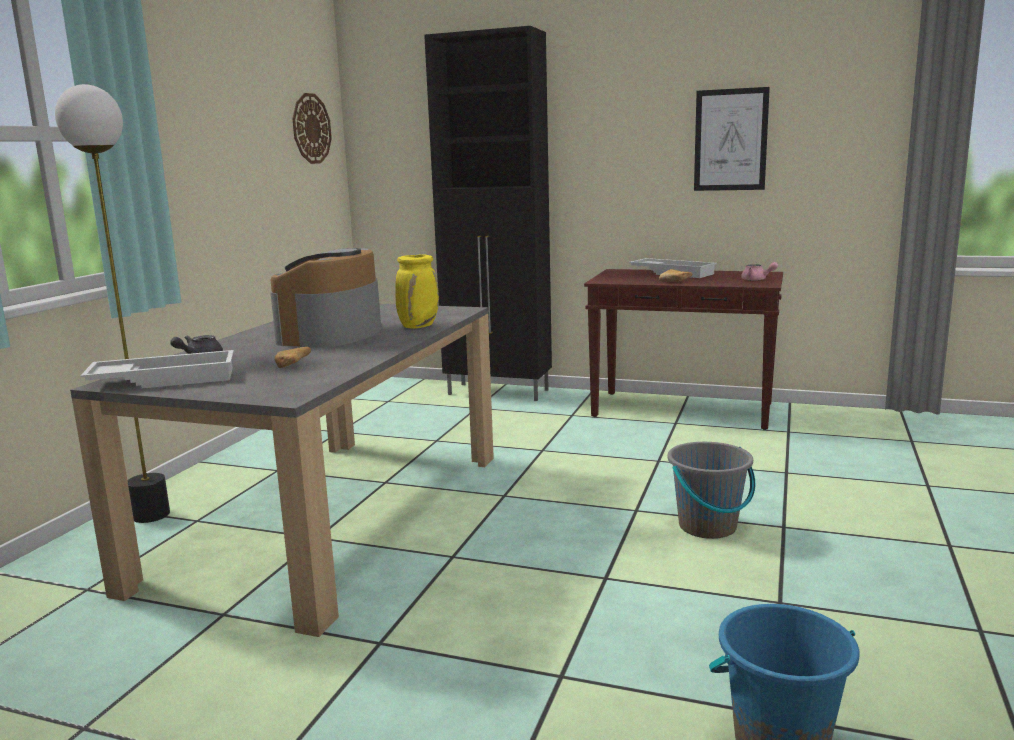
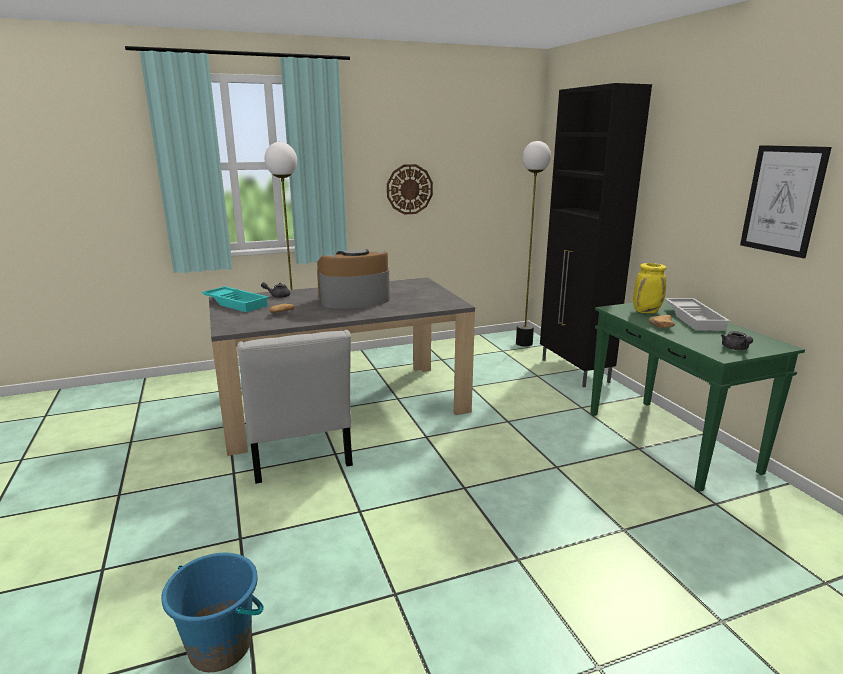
camera: 50 degrees right, 5 degrees up
(165, 379) = (236, 303): white tray -> turquoise tray
(311, 128) = (500, 155): wall clock -> wall clock (409, 189)
(393, 388) = (523, 343): none -> floor lamp
(412, 580) = (299, 454): none -> white chair
(419, 326) = (398, 308): yellow vase -> yellow vase (646, 311)
(684, 410) = (670, 442): brown console table -> green console table
(708, 527) = (474, 525): grey bucket -> none
(757, 280) = (735, 349): pink teapot -> grey teapot

